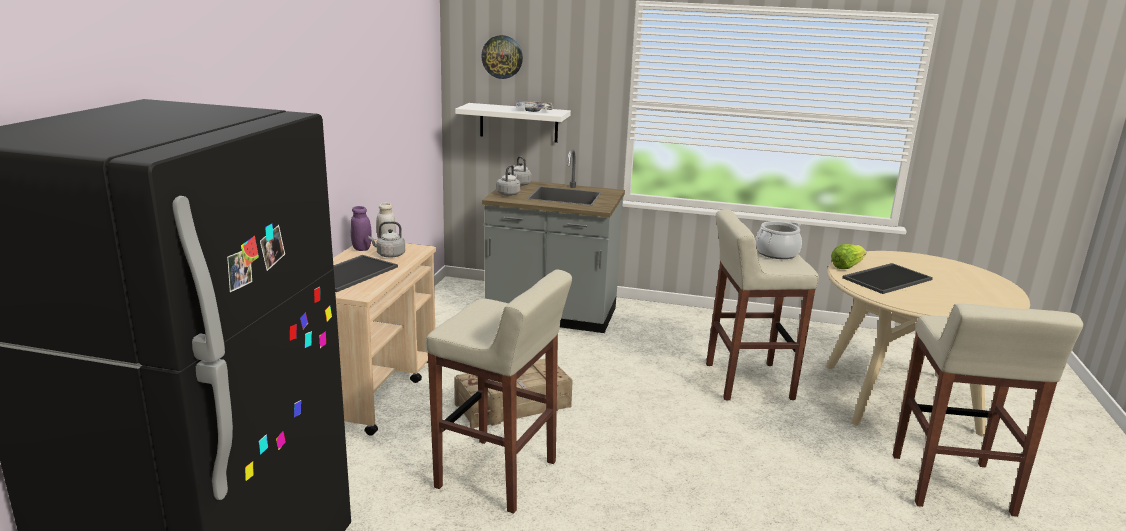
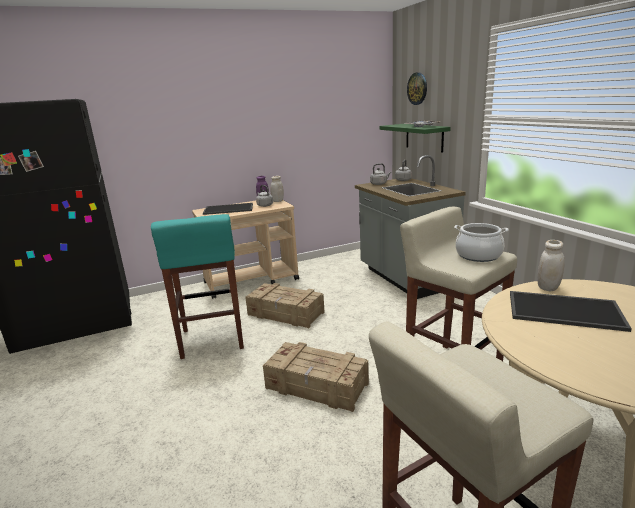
camera: 55 degrees right, 0 degrees up
(498, 475) = (212, 340): beige stool -> turquoise stool
(518, 122) = (424, 137): white shelf -> green shelf
(692, 449) = (317, 386): none -> crate
(846, 266) = (548, 287): lettuce -> white jar

